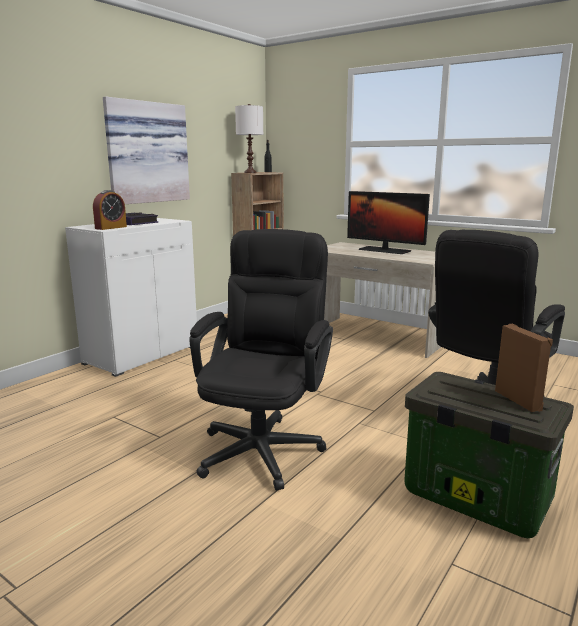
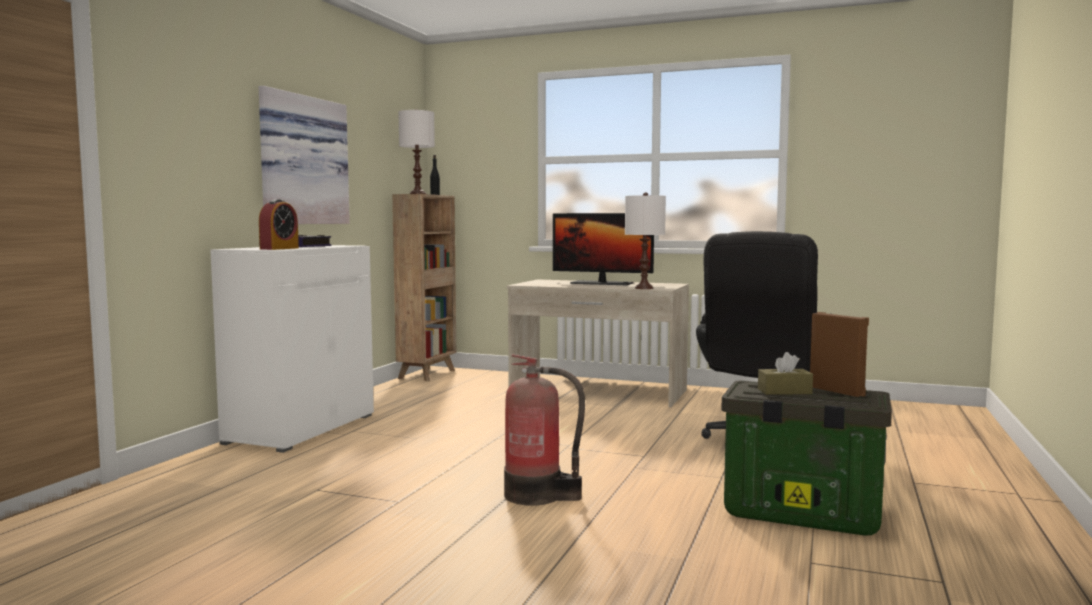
camera: 15 degrees left, 10 degrees down
(264, 444) = (537, 495): black office chair -> fire extinguisher
(412, 259) = (644, 288): none -> white table lamp
(466, 395) = (784, 391): none -> brown tissue box

